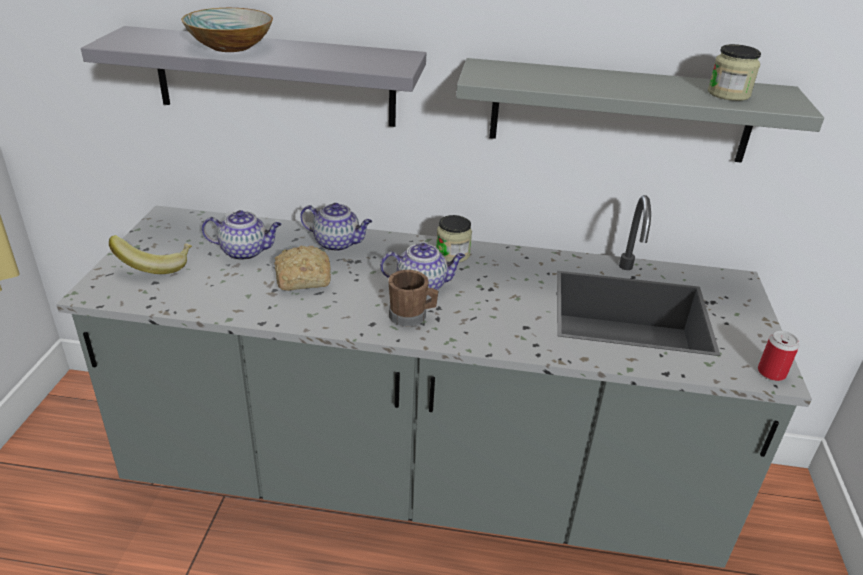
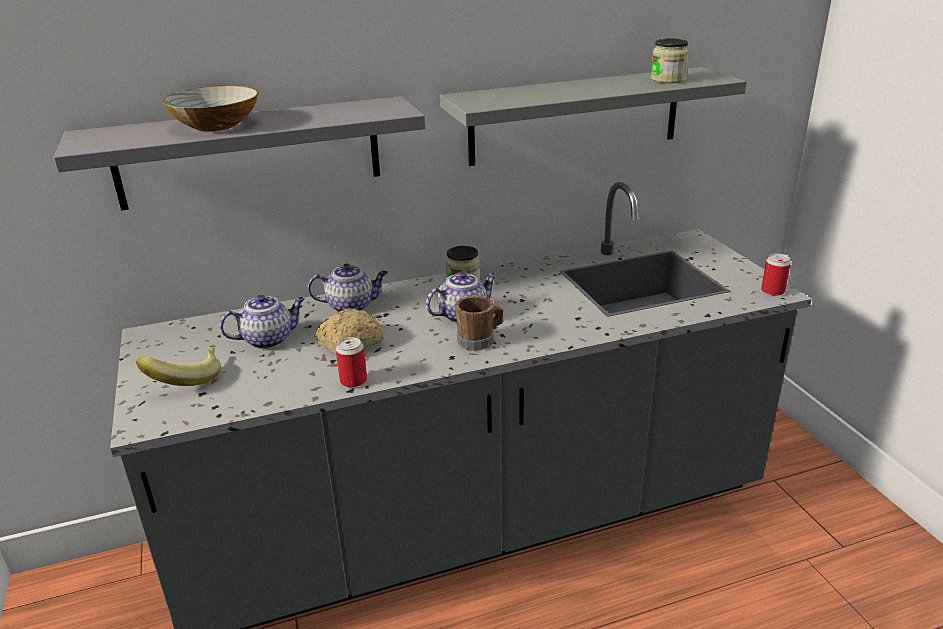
camera: 25 degrees left, 5 degrees down
(272, 315) = (353, 381): none -> can

